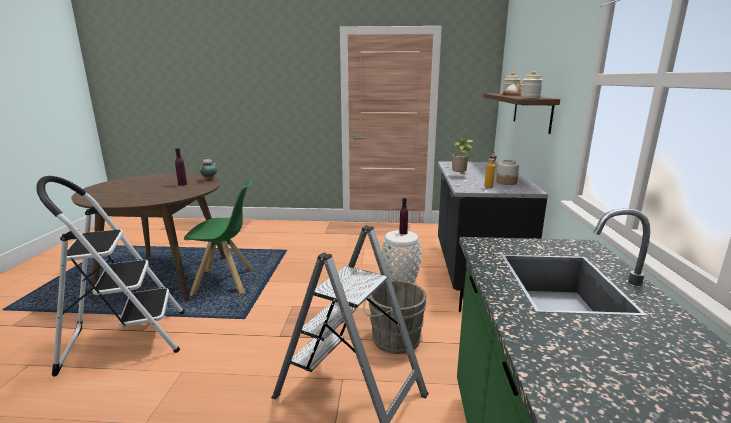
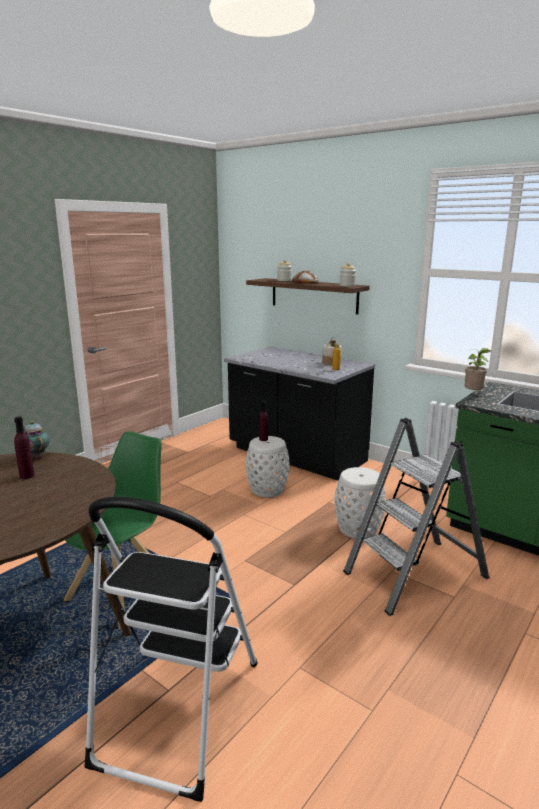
camera: 55 degrees left, 0 degrees up
(392, 339) = (358, 529): grey bucket -> white stool
(460, 176) = (290, 366): potted plant -> potted plant (474, 394)

